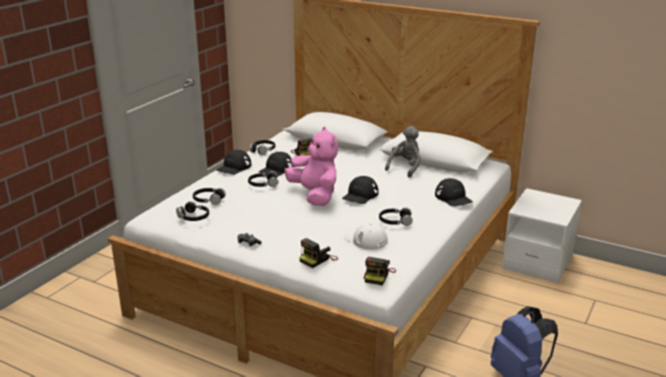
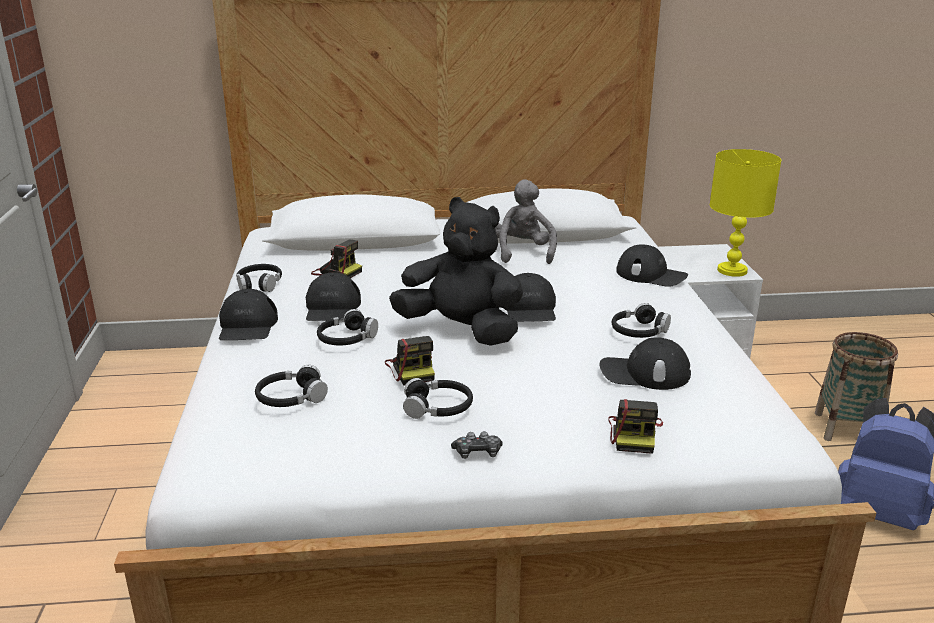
camera: 35 degrees left, 0 degrees up
(193, 217) = (306, 441): black headphones -> black headphones (438, 408)
(315, 195) = (461, 330): pink plush toy -> black plush toy
(365, 239) = (644, 373): white cap -> black cap
(378, 275) = (757, 424): camera -> camera (412, 369)
(555, 215) = (731, 270): none -> yellow table lamp
(569, 335) = (846, 428): none -> basket

